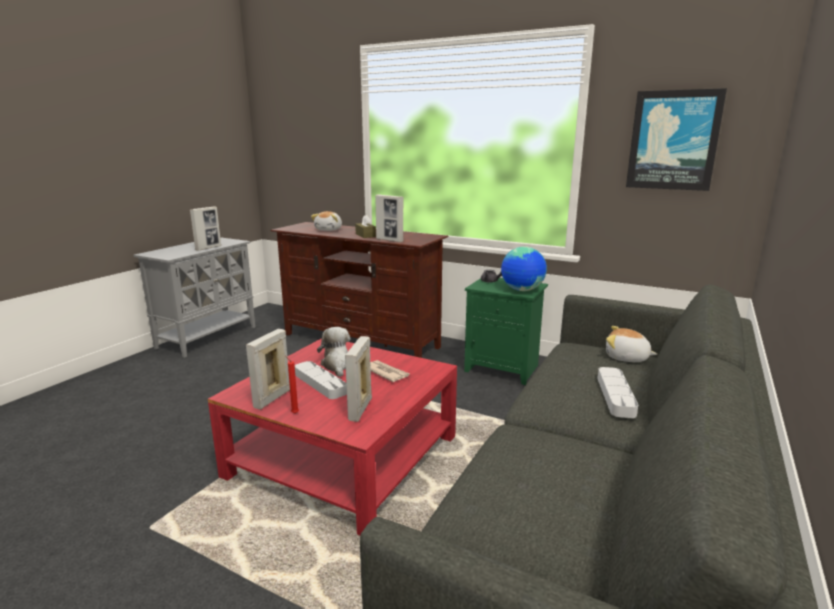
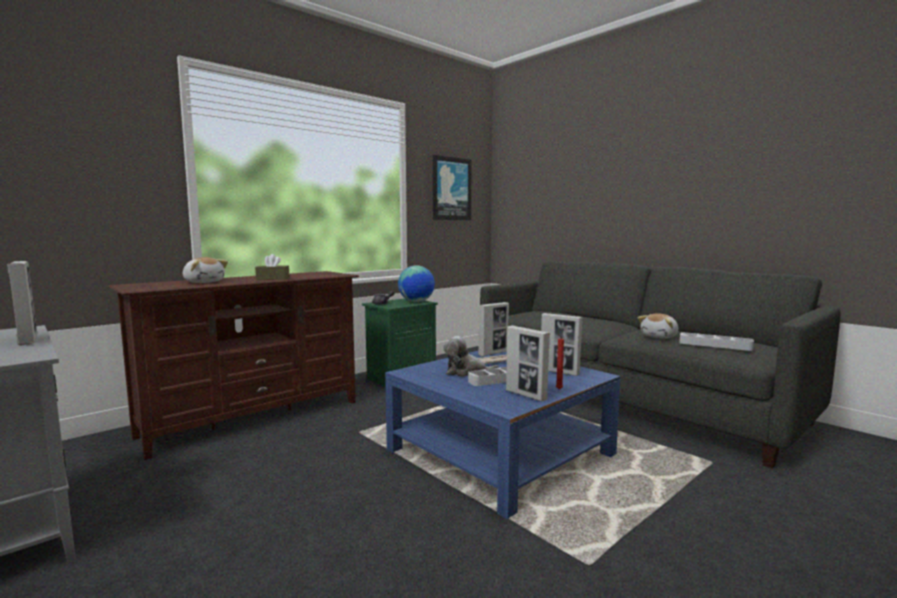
camera: 70 degrees left, 10 degrees down
(344, 456) = (500, 452): red coffee table -> blue coffee table
(389, 240) = (316, 277): picture frame -> picture frame (493, 353)
(615, 395) = (589, 318): grey tray -> grey tray (715, 345)
(626, 358) = (536, 312): plush toy -> plush toy (660, 336)

